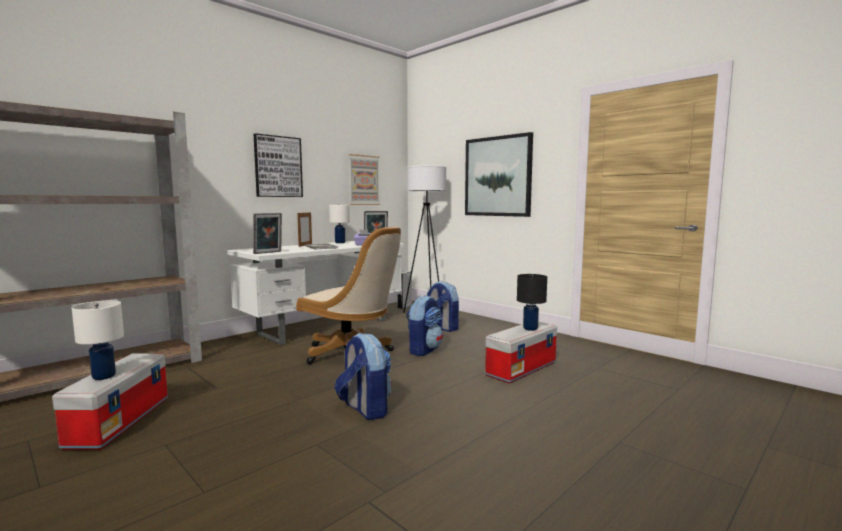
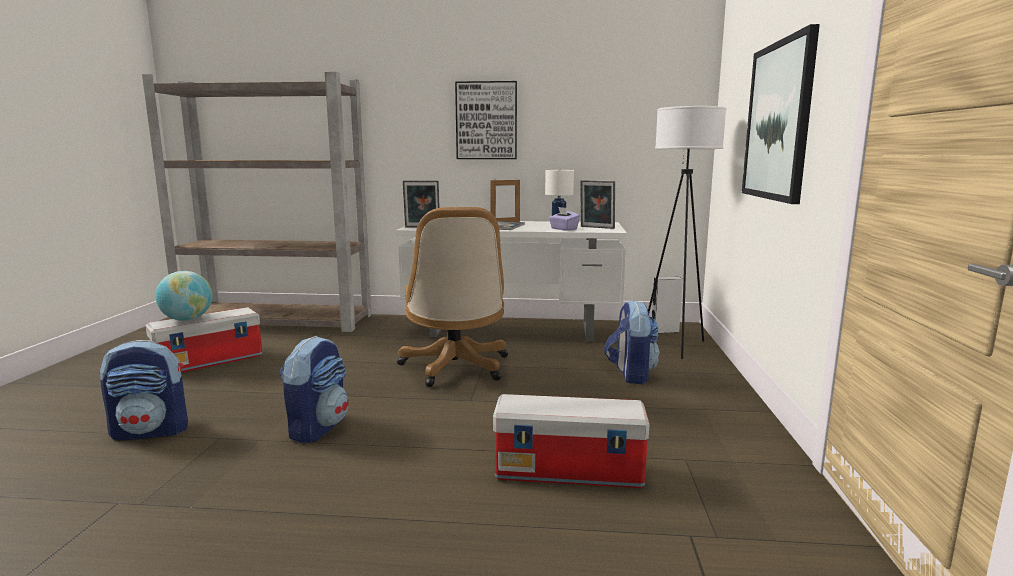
camera: 50 degrees right, 5 degrees up
(102, 377) = (187, 319): white table lamp -> globe
(364, 180) = (622, 133): picture -> none
(424, 350) = (530, 393): backpack -> backpack (152, 431)
(529, 329) = (583, 408): black table lamp -> none

